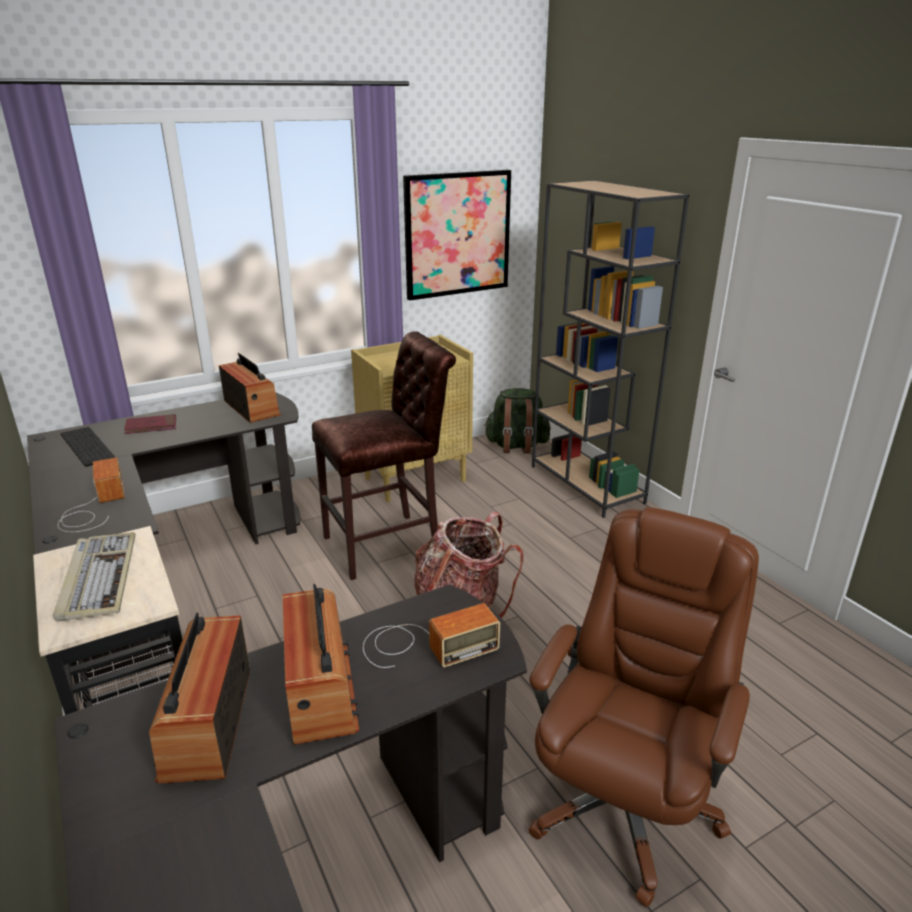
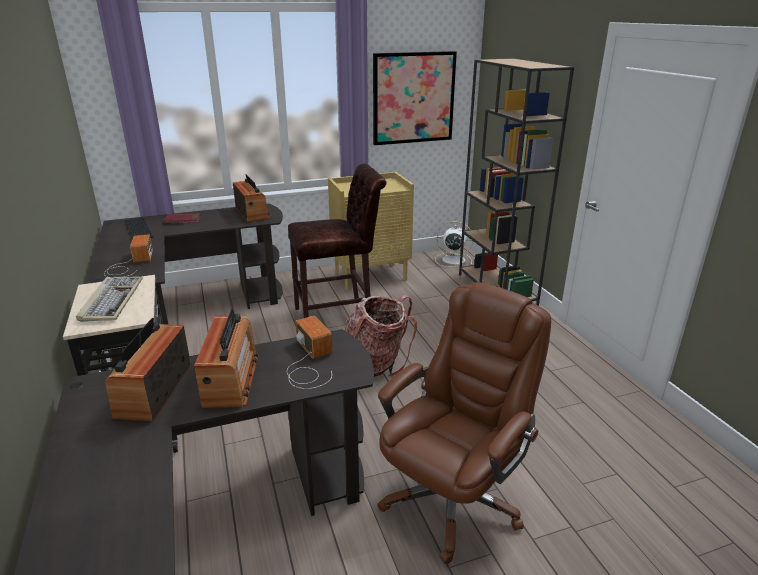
camera: 10 degrees right, 0 degrees up
(424, 645) = (309, 362): radio -> radio turned 105 degrees counterclockwise
(516, 446) = (452, 260): green backpack -> white fan

